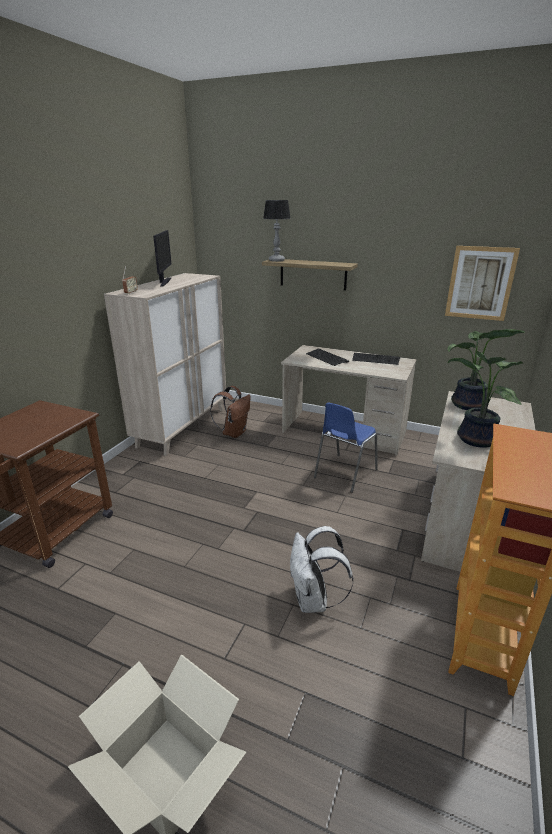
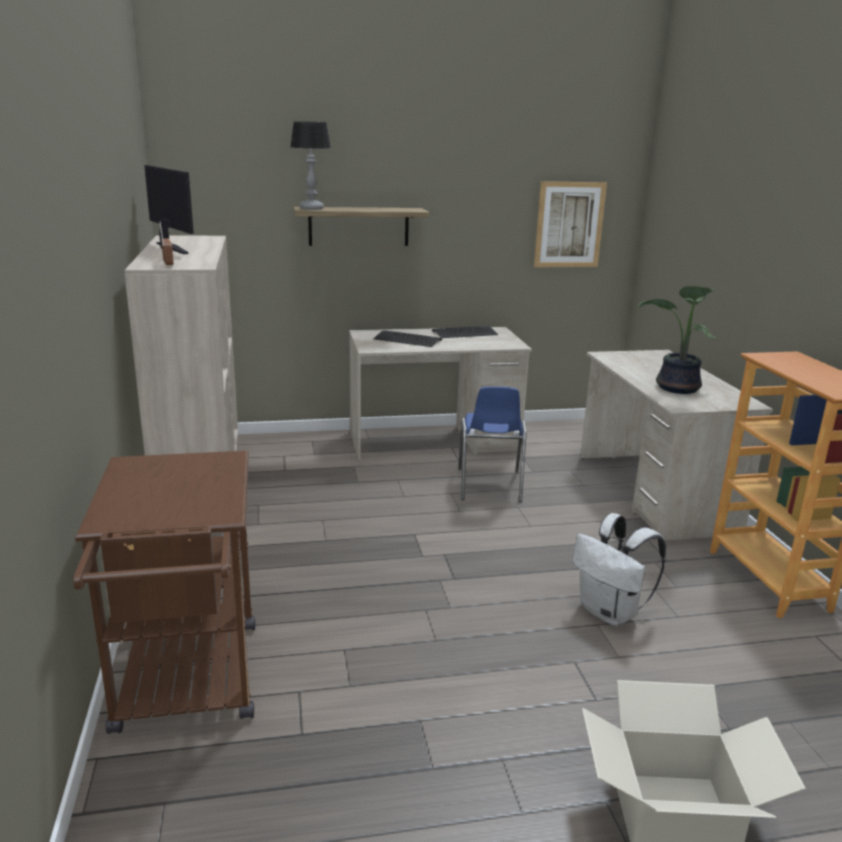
camera: 35 degrees left, 5 degrees down
(234, 433) = (291, 477): brown backpack -> none
(468, 406) = (625, 362): potted plant -> none

